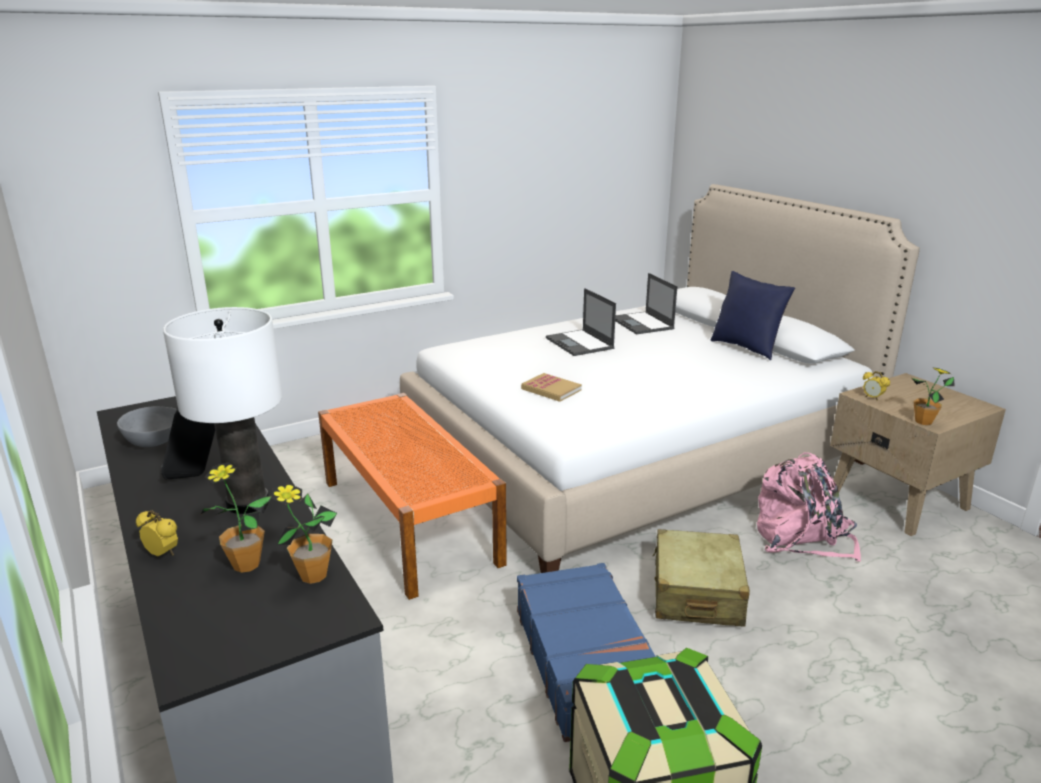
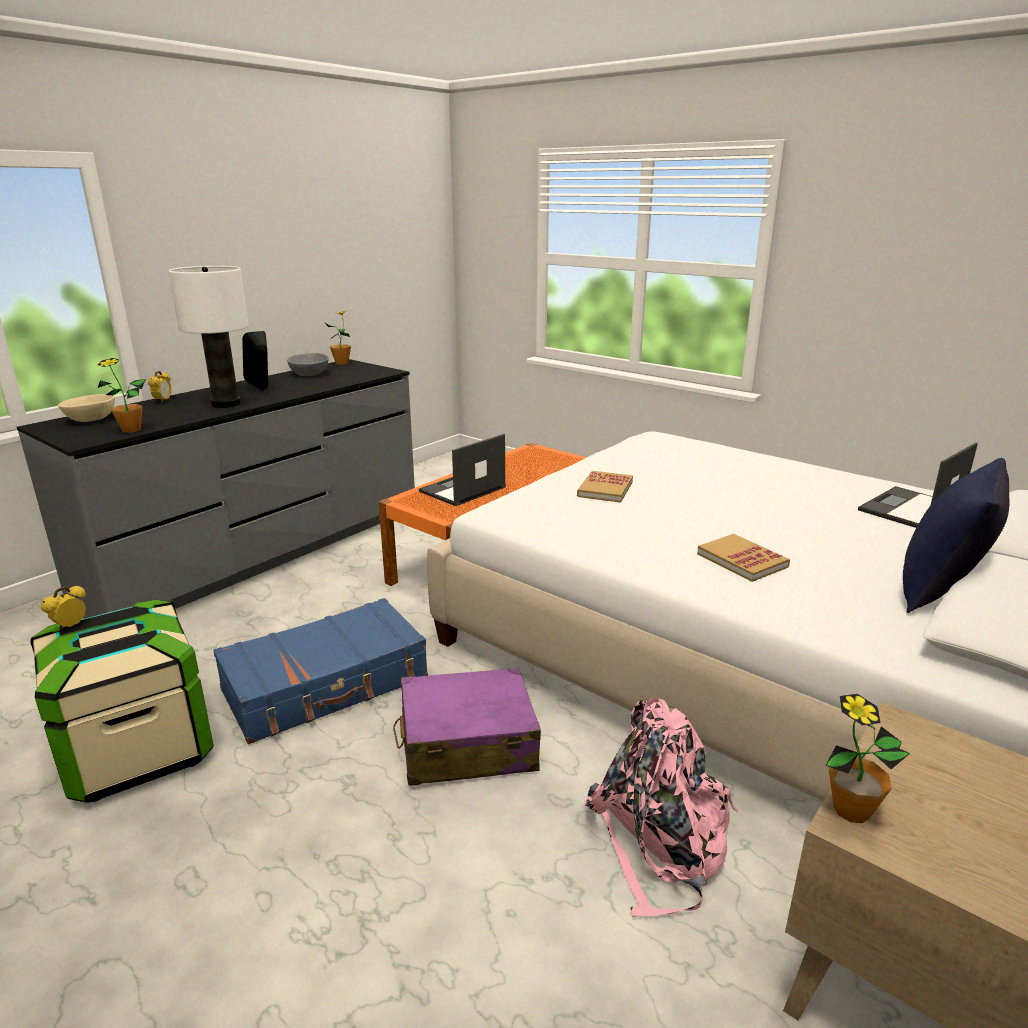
camera: 70 degrees right, 0 degrees up
(208, 618) = (92, 419): none -> beige bowl
(246, 564) = (148, 416): potted plant -> potted plant (342, 363)
(580, 343) = (762, 483): laptop -> laptop (462, 490)
(695, 378) = (742, 560): none -> book
(696, 593) = (467, 744): beige suitcase -> purple suitcase
(872, 398) = (905, 742): alarm clock -> alarm clock (71, 626)

